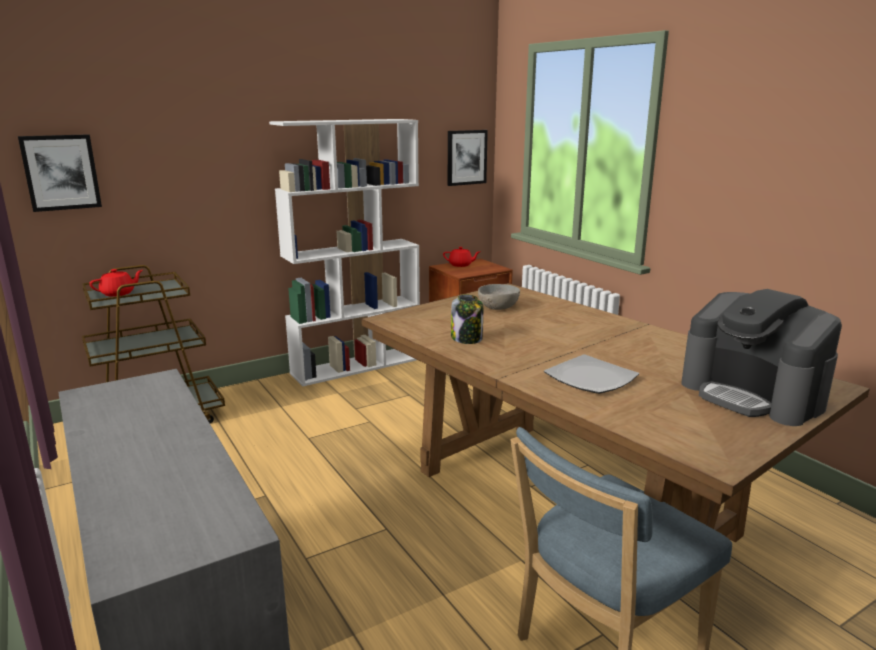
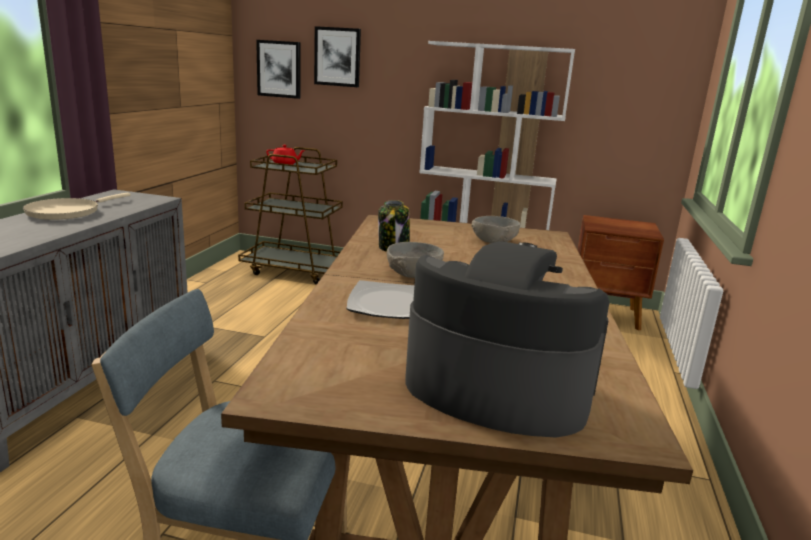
camera: 45 degrees right, 0 degrees up
(122, 436) = (67, 212): none -> beige frying pan
(461, 265) = (616, 222): red teapot -> none
(466, 157) = (659, 102): picture -> picture (337, 57)
(535, 352) = (413, 273): none -> grey bowl
(752, 395) = (497, 387): coffee machine -> coffee machine turned 105 degrees clockwise

